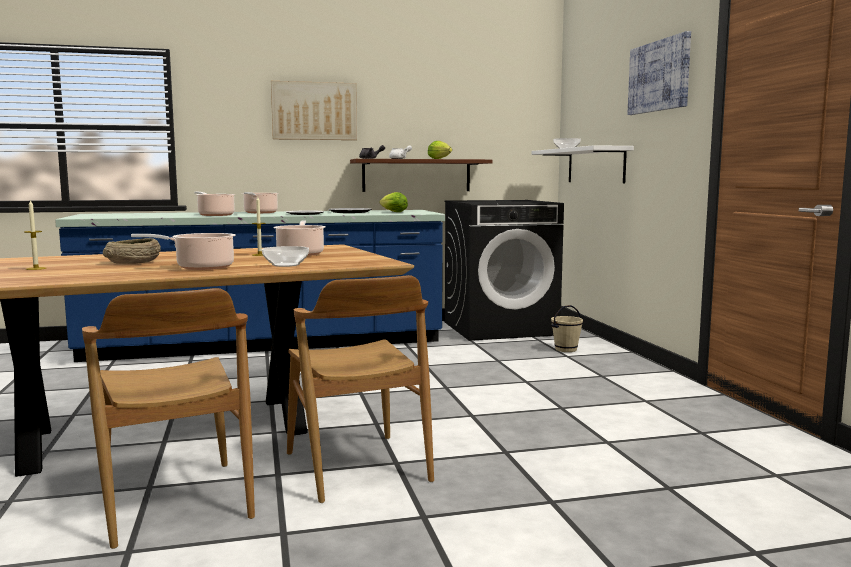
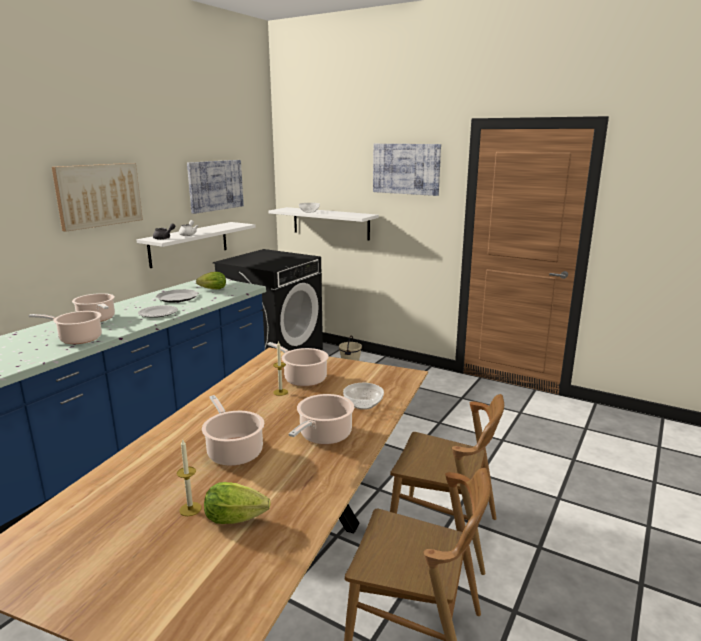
camera: 45 degrees left, 10 degrees up
(134, 262) = (234, 451): beige bowl -> cooking pot
(416, 175) = (189, 244): brown shelf -> white shelf
(440, 159) = (214, 228): lettuce -> lettuce (239, 519)
(461, 116) = (215, 185): none -> picture

